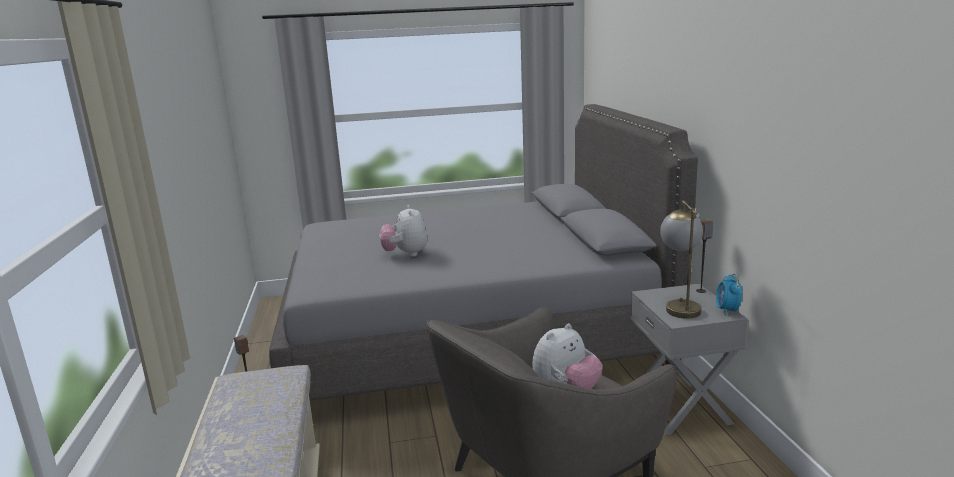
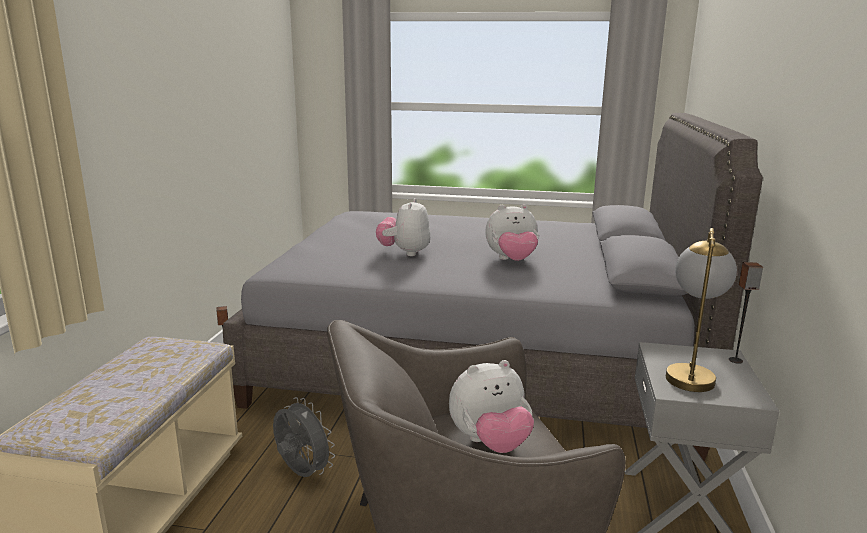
camera: 20 degrees right, 0 degrees up
(389, 462) = (301, 474): none -> grey fan
(499, 245) = (511, 260): none -> plush toy
(727, 310) = (755, 393): alarm clock -> none

